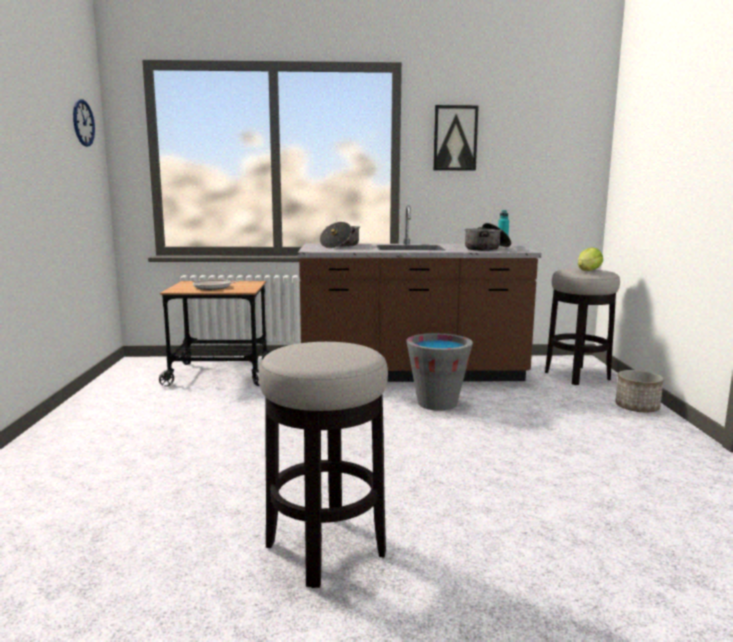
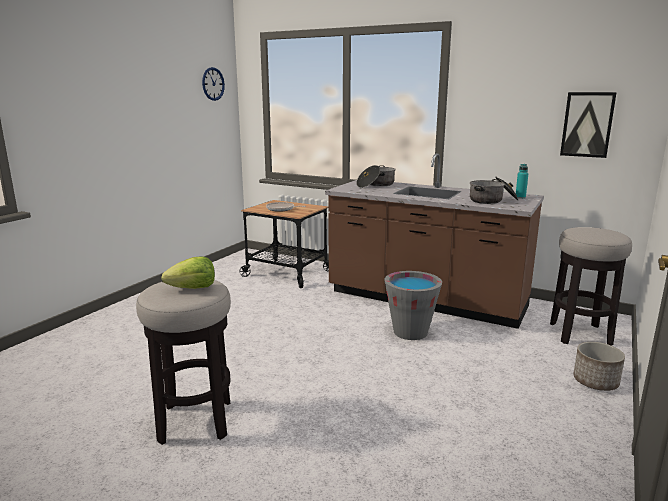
camera: 30 degrees right, 5 degrees up
(455, 138) = (497, 90): picture -> picture (587, 124)
(588, 271) = (594, 234): lettuce -> lettuce (193, 288)

